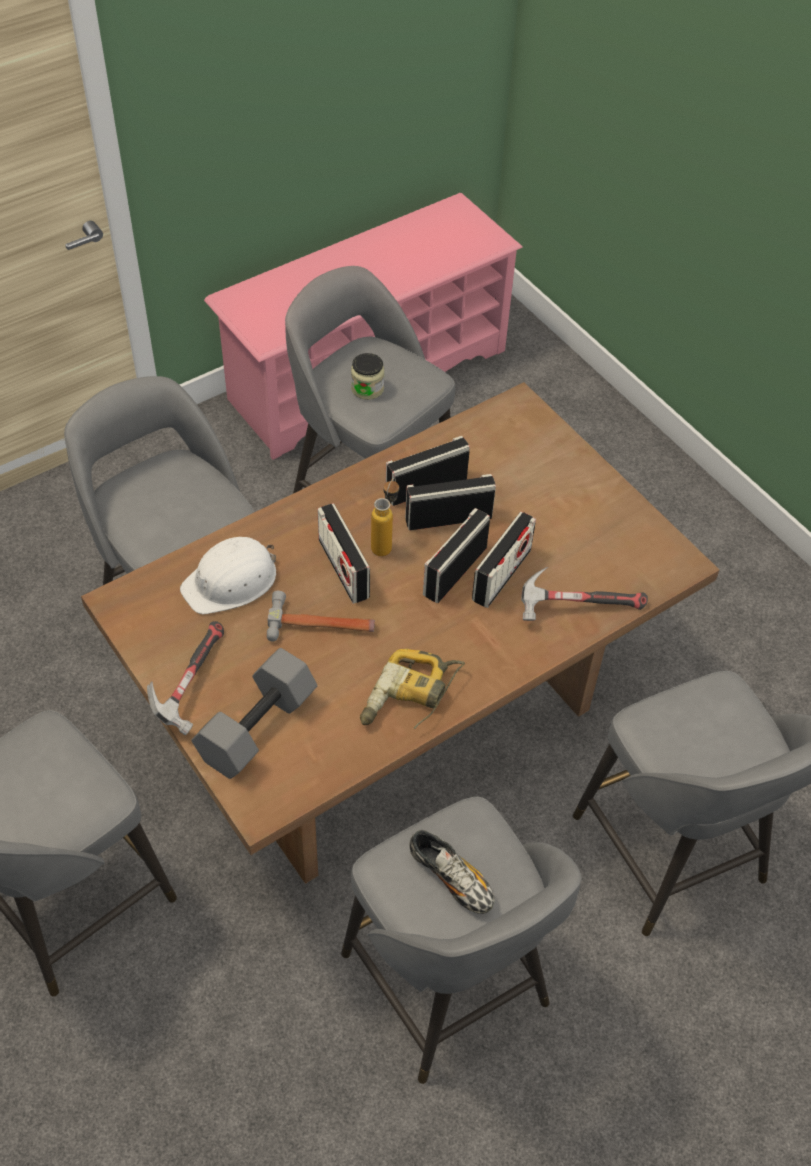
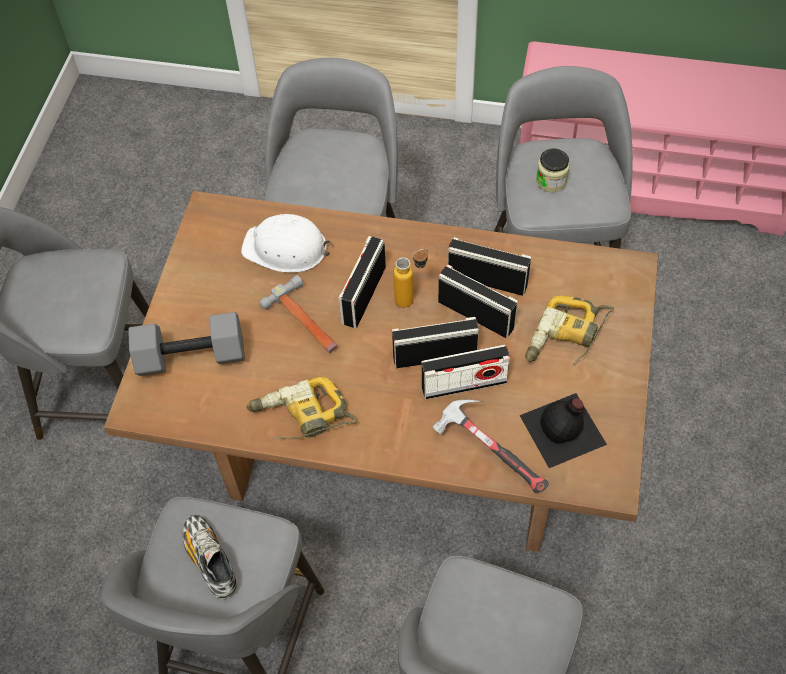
camera: 50 degrees right, 5 degrees up
(190, 684) = (187, 297): hammer -> none
(451, 878) = (211, 560): shoe -> shoe turned 150 degrees clockwise
(533, 487) = (566, 338): none -> power drill
(608, 551) = (564, 430): none -> black bottle

